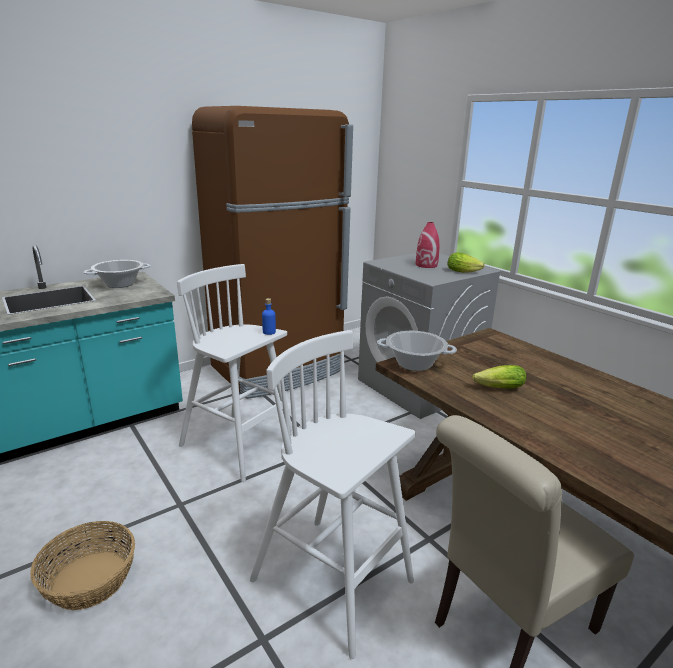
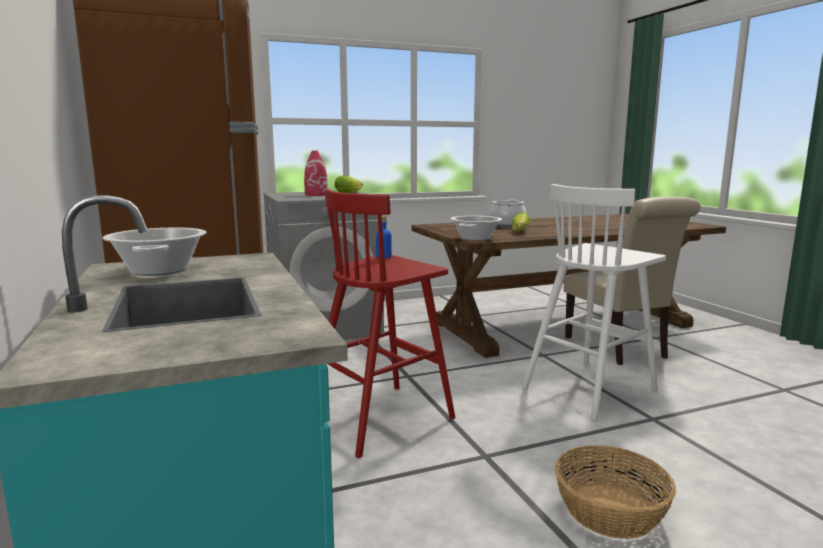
camera: 75 degrees left, 10 degrees down
(239, 446) = (382, 417): white stool -> red stool
(559, 379) = (507, 225): none -> cooking pot

